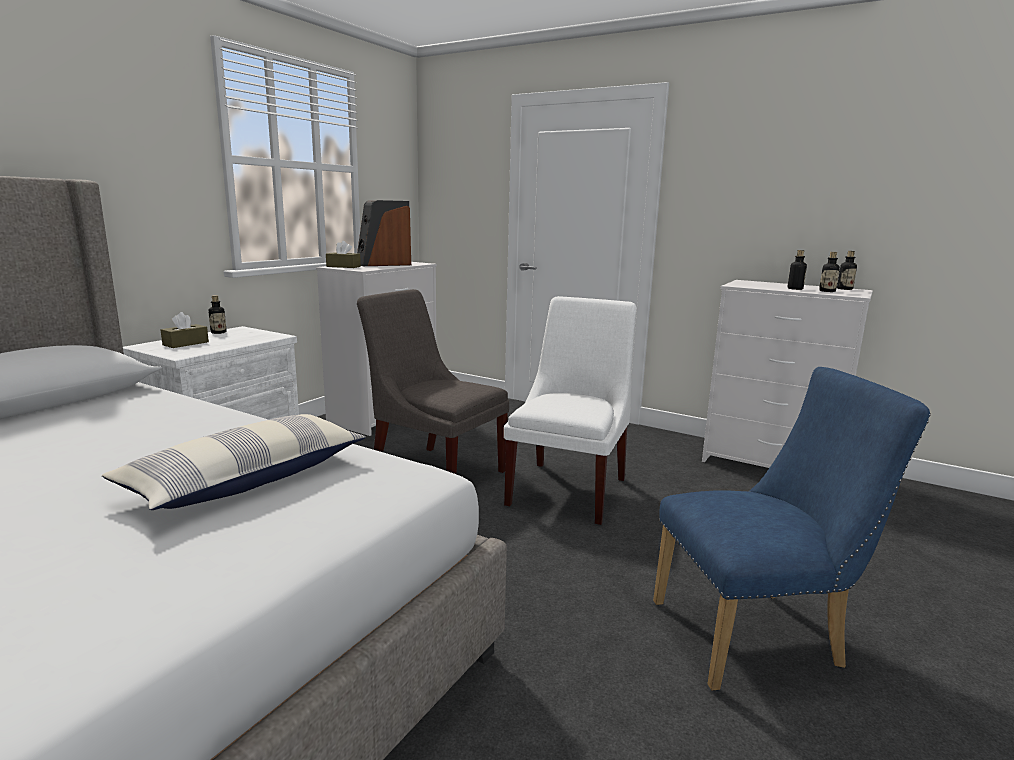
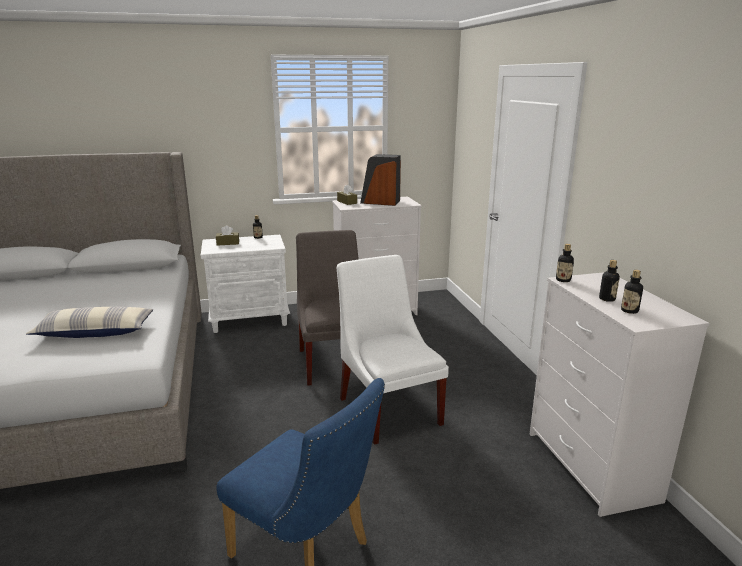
camera: 45 degrees right, 5 degrees up
(570, 488) = (388, 408): white chair -> white chair turned 90 degrees counterclockwise
(844, 289) = (672, 313): bottle -> bottle (563, 280)

